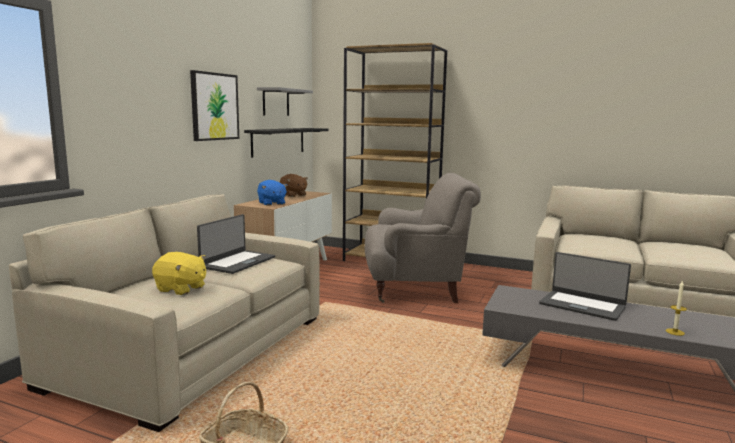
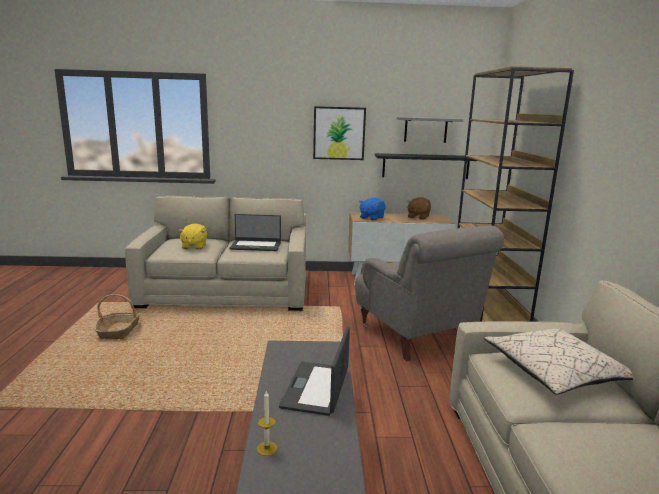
camera: 65 degrees right, 5 degrees up
(596, 240) = (555, 373): none -> beige pillow

